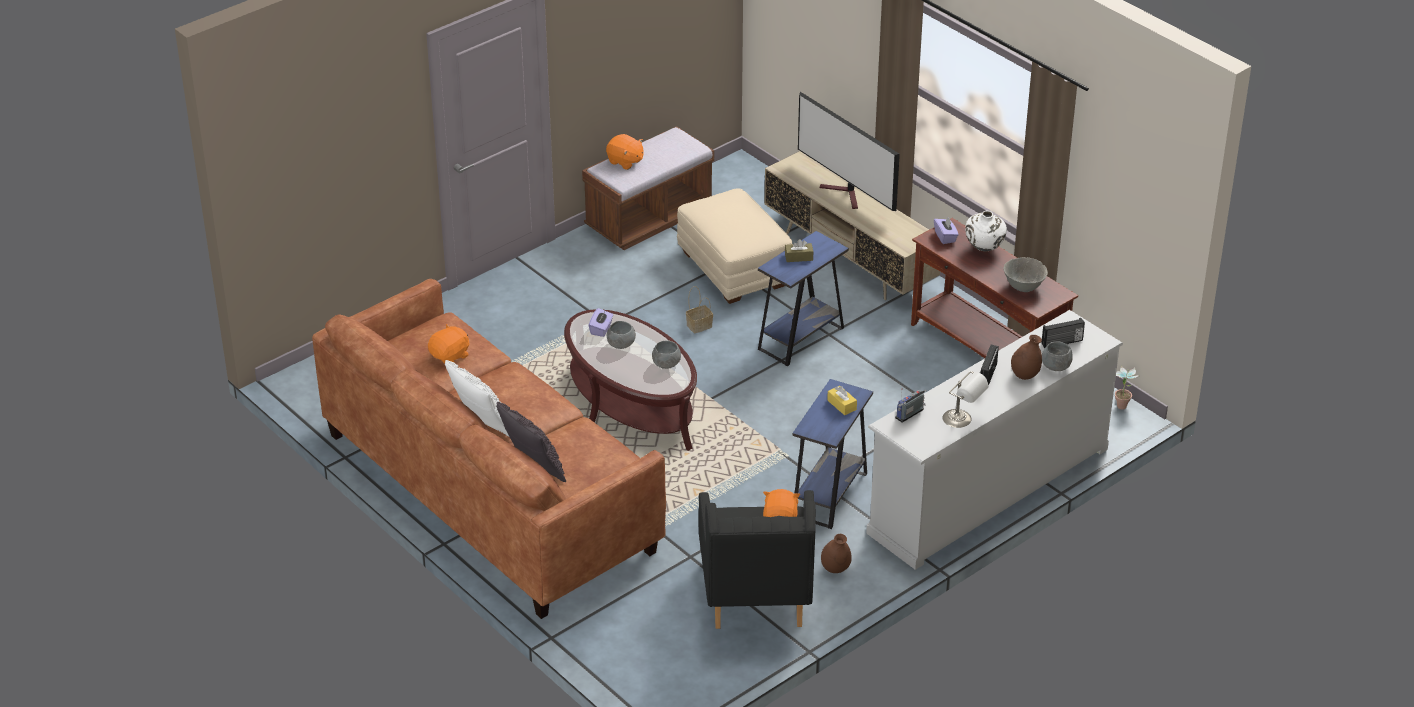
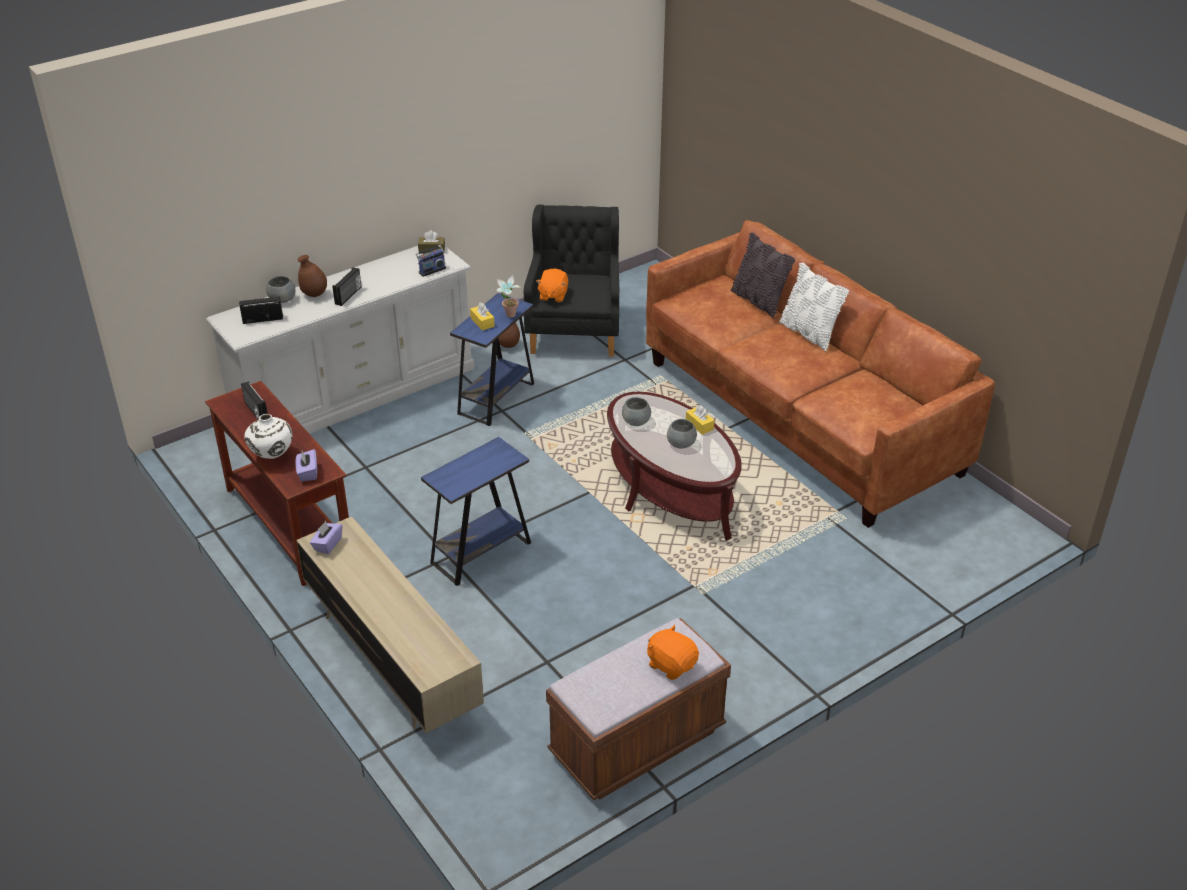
camera: 175 degrees left, 0 degrees up
(450, 356) = (852, 395): orange plush toy -> none
(601, 329) = (702, 461): purple tissue box -> purple tissue box (327, 544)
(603, 363) = (699, 425): none -> yellow tissue box
(699, 325) = (589, 576): basket -> none
(734, 269) = (538, 651): beige ottoman -> none
(798, 257) = (480, 468): brown tissue box -> brown tissue box (432, 250)
(846, 194) = (387, 610): television -> none
(962, 420) = (388, 264): white table lamp -> none
(1023, 287) = (255, 412): grey bowl -> radio
(1122, 404) = (185, 463): potted plant -> potted plant (509, 316)

